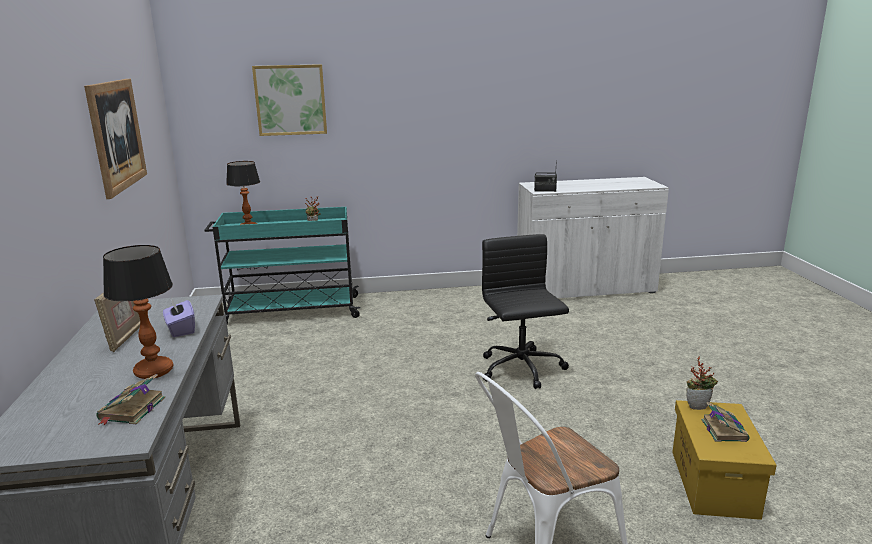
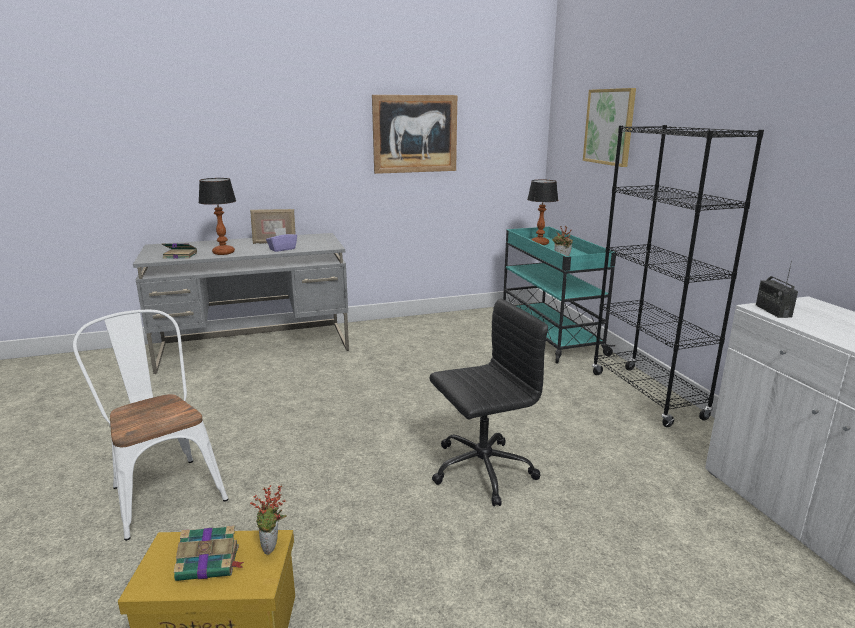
camera: 80 degrees right, 0 degrees up
(430, 297) = (647, 395): none -> black bookcase

